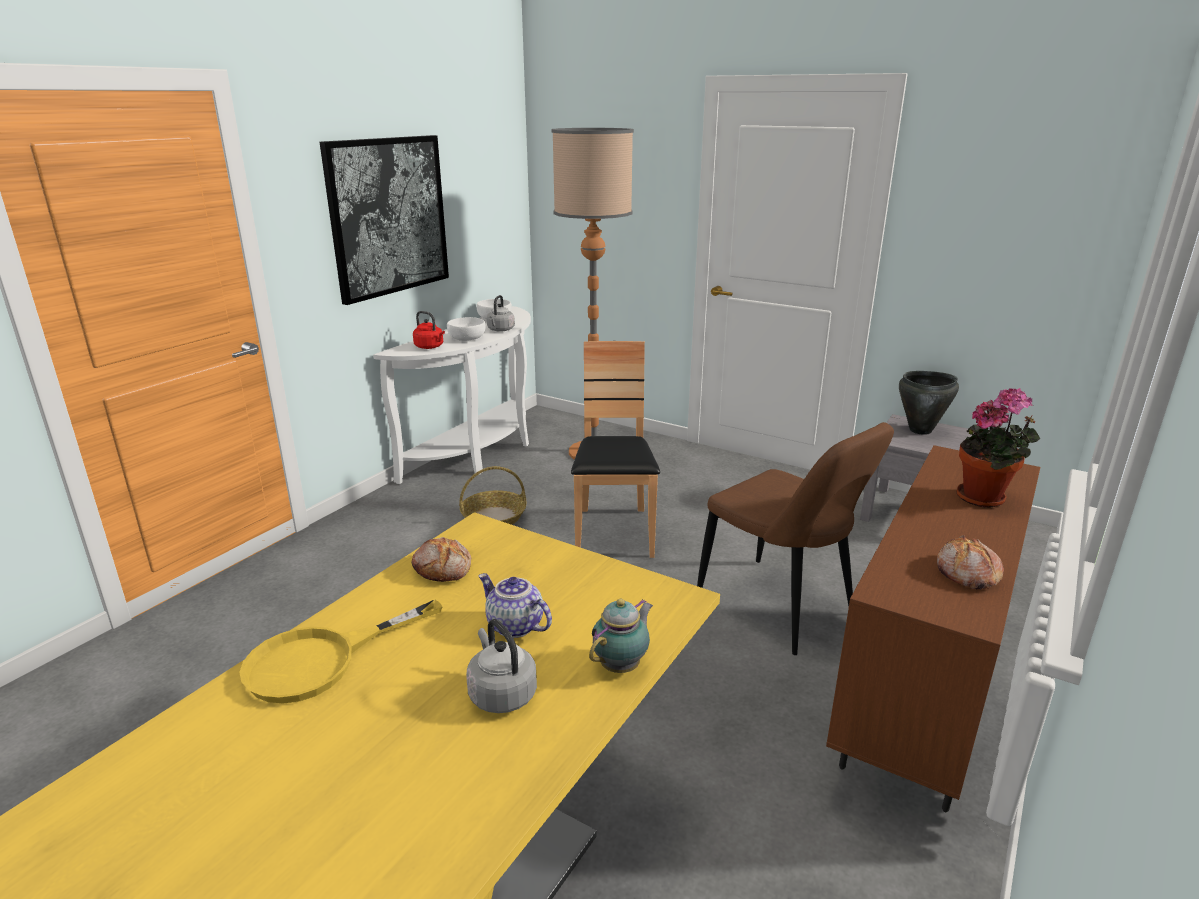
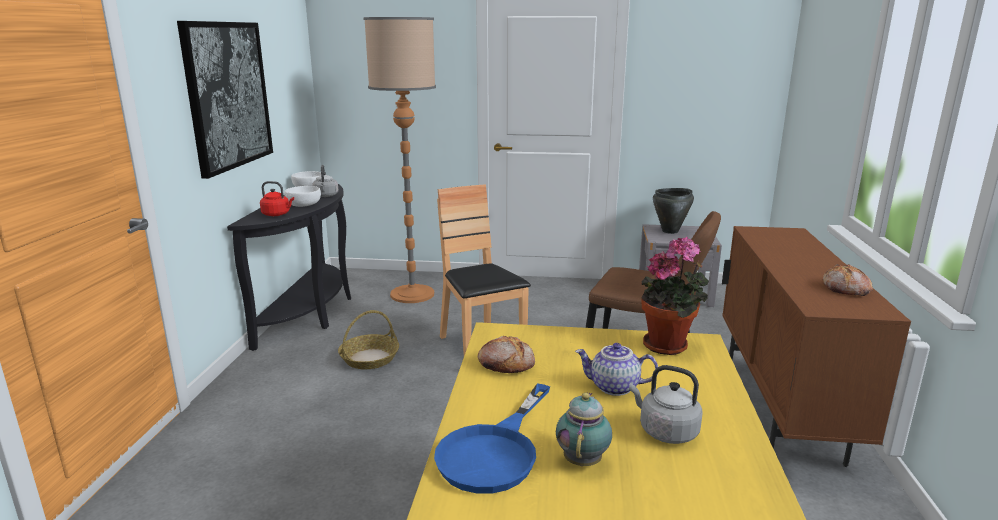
camera: 25 degrees left, 5 degrees down
(321, 660) = (495, 451): yellow frying pan -> blue frying pan
(480, 453) = (312, 312): white console table -> black console table
(622, 665) = (720, 391): teapot -> teapot (583, 460)
(985, 498) = (801, 249): potted plant -> potted plant (669, 345)

